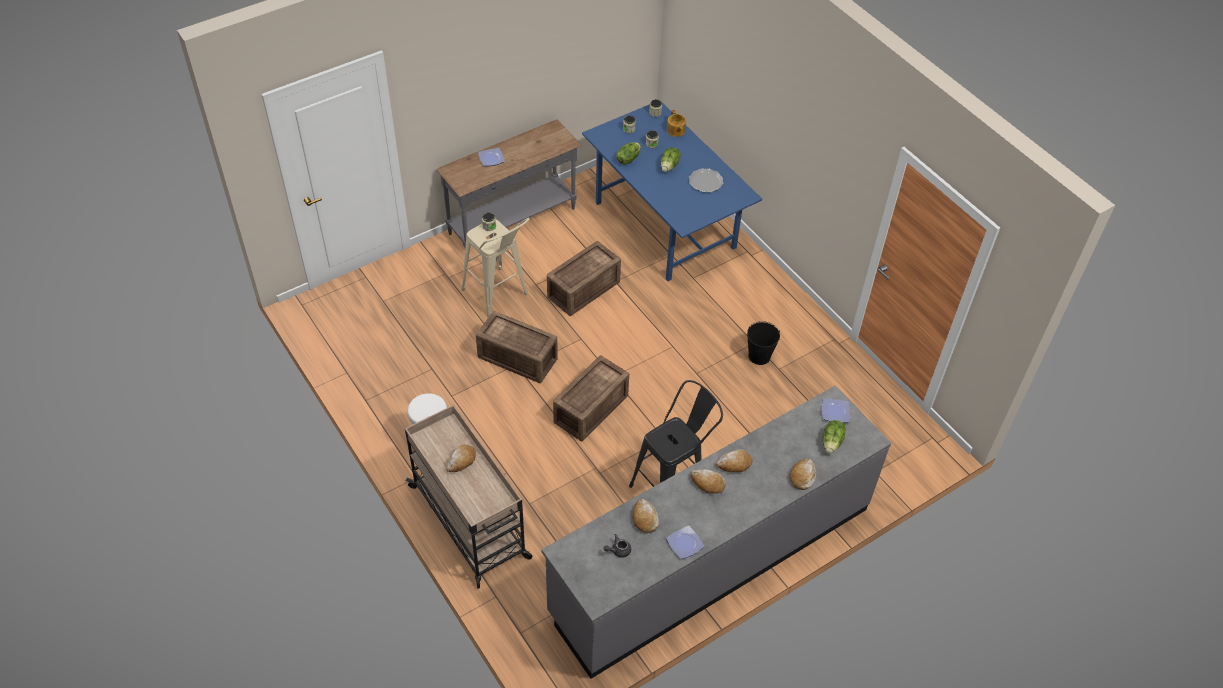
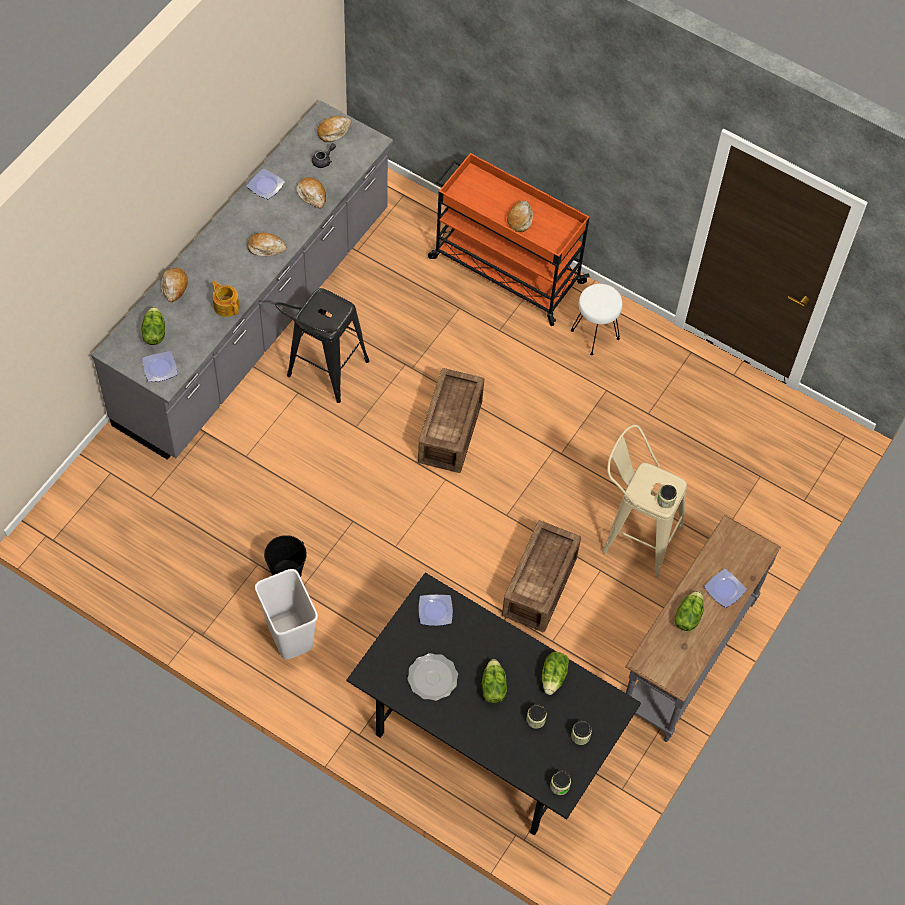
camera: 155 degrees right, 10 degrees up
(470, 523) = (505, 269): beige cart -> orange cart
(518, 359) = (562, 460): crate -> none
(525, 153) = (687, 616): none -> lettuce
(663, 224) = (489, 735): blue dining table -> black dining table
(675, 131) = (514, 760): teapot -> teapot (226, 305)
(685, 214) = (436, 610): none -> plate
(734, 464) = (247, 275): bread -> bread (333, 131)
(772, 319) = (288, 635): none -> white trash can

